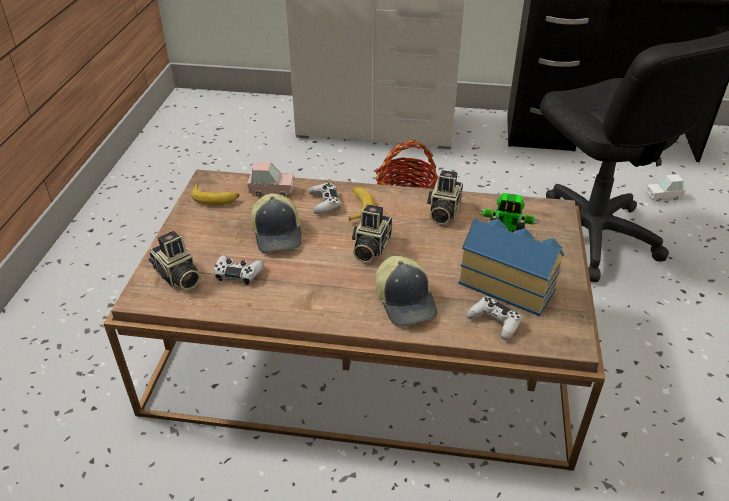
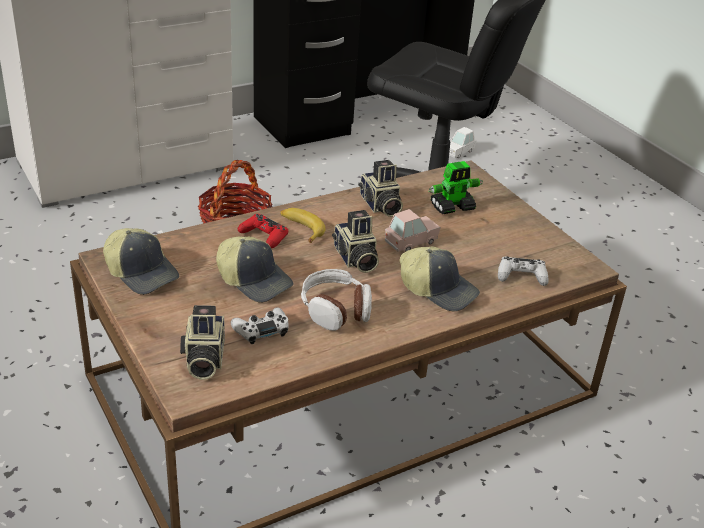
camera: 40 degrees left, 5 degrees down
(177, 277) = (203, 359): camera -> camera turned 75 degrees clockwise
(215, 198) = (142, 273): banana -> cap
(272, 190) = (195, 244): pink toy car -> pink toy car (411, 242)
(307, 281) = (335, 309): none -> headphones
(324, 203) = (264, 236): white game controller -> red game controller
(507, 283) = (497, 244): toy house -> none

